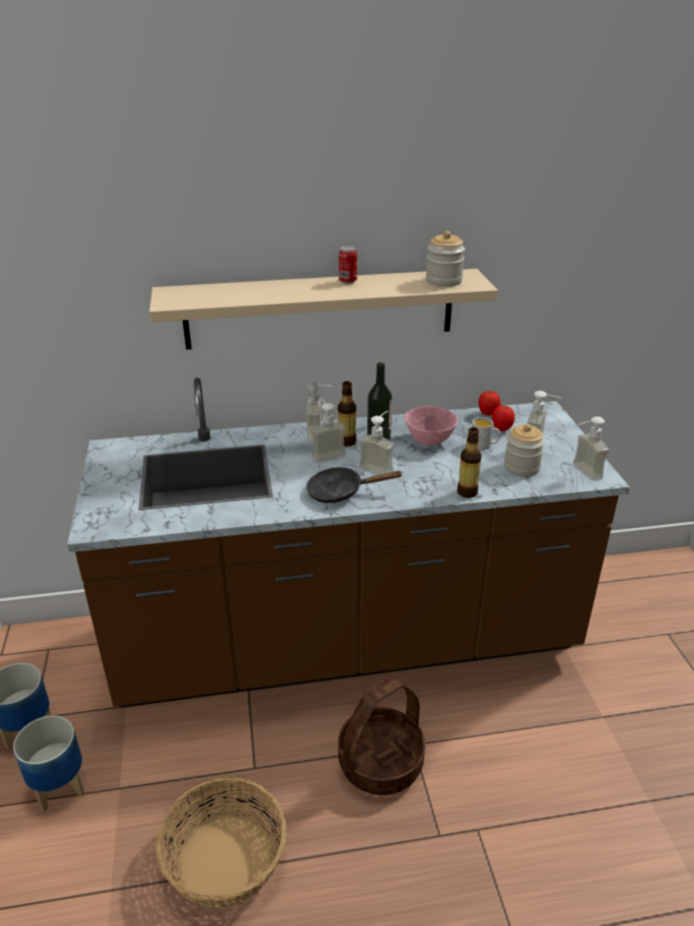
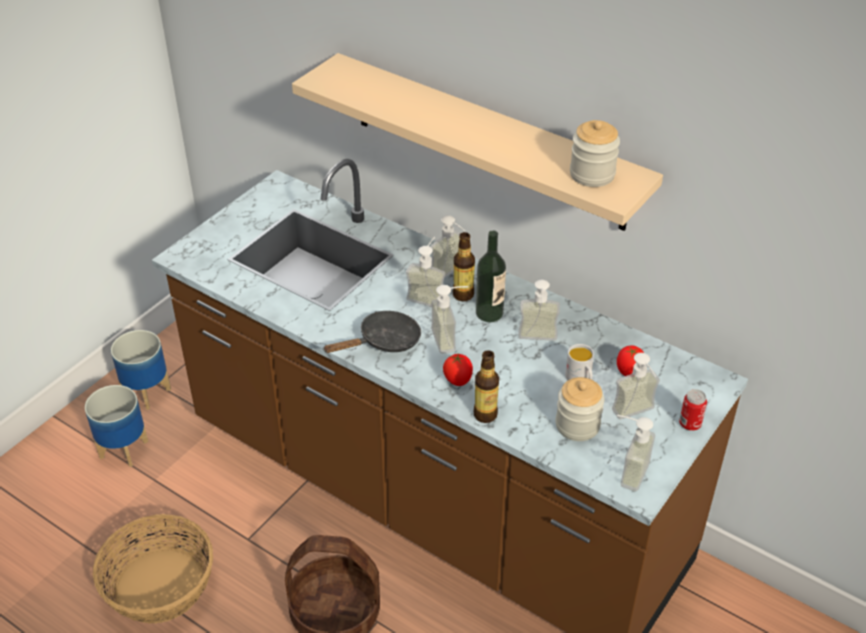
camera: 45 degrees right, 10 degrees up
(340, 492) = (384, 341): black frying pan -> black frying pan turned 105 degrees clockwise
(348, 281) = (502, 127): can -> can (690, 424)
(429, 440) = (537, 340): pink bowl -> soap dispenser
(487, 414) = (643, 347): tomato -> tomato (458, 381)

